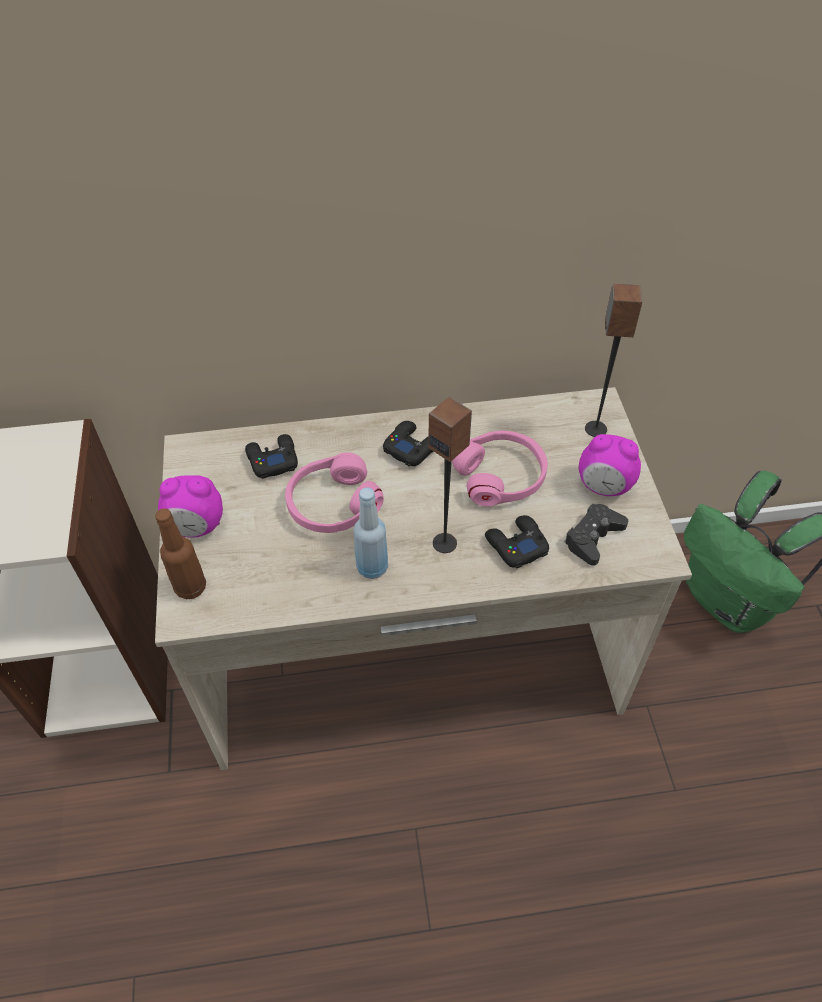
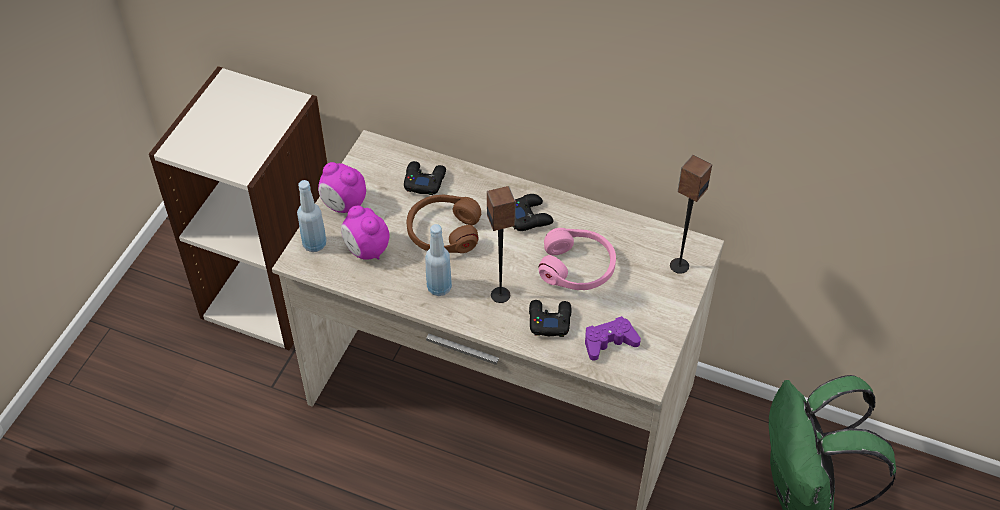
camera: 30 degrees right, 0 degrees up
(191, 587) = (314, 244): brown bottle -> blue bottle
(333, 504) = (443, 232): pink headphones -> brown headphones
(593, 538) = (609, 342): black game controller -> purple game controller
(604, 486) = (648, 310): alarm clock -> alarm clock (366, 250)

